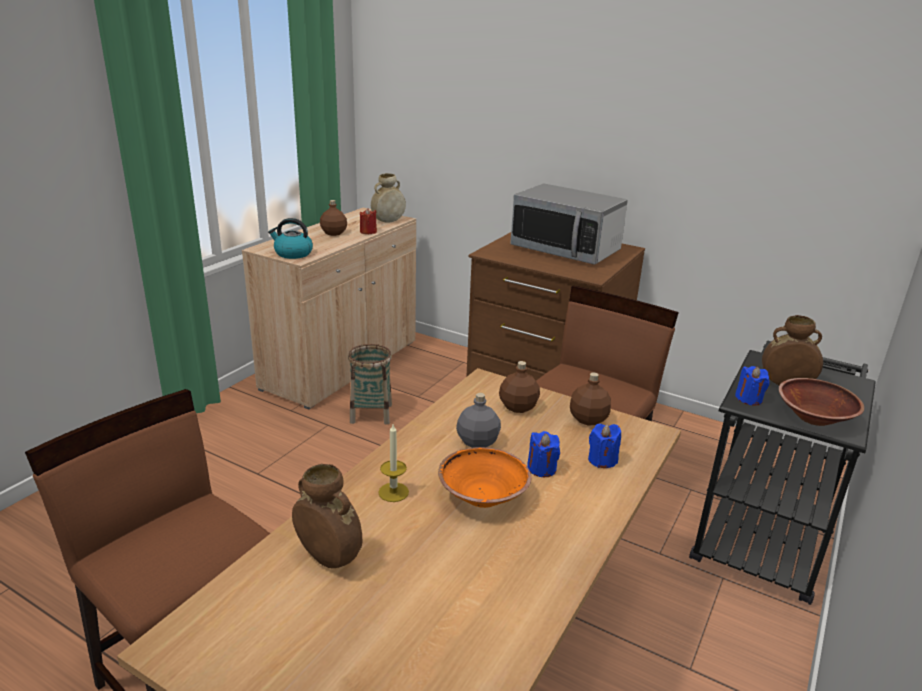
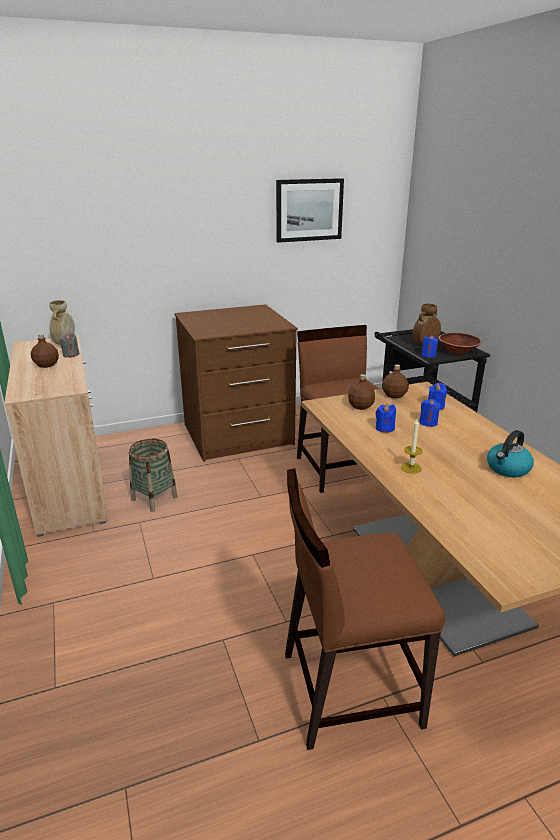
camera: 50 degrees left, 0 degrees up
(292, 253) = (57, 388): kettle -> kettle (507, 469)
(329, 558) = (459, 506): brown vase -> none
(368, 232) = (71, 355): red candle -> grey candle
(478, 442) = (384, 428): grey bottle -> blue candle
(482, 496) = (438, 445): orange bowl -> none
(565, 250) = (235, 318): microwave -> none
(743, 125) = (309, 210): none -> picture

